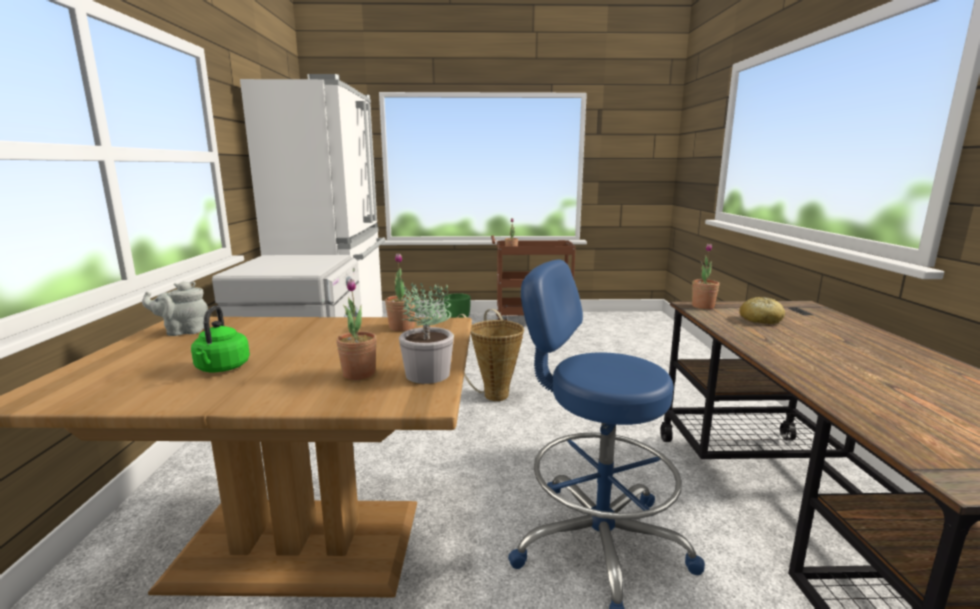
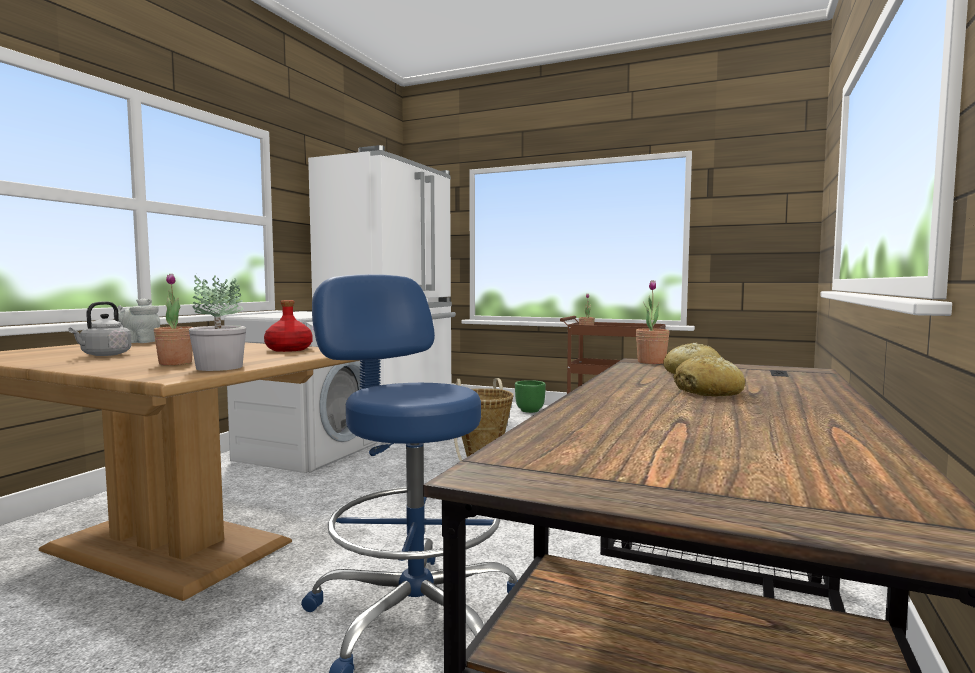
camera: 25 degrees right, 10 degrees down
(221, 368) = (104, 355): green kettle -> grey kettle
(401, 327) = (289, 349): potted plant -> red bottle
(825, 345) = (708, 392): none -> bread

